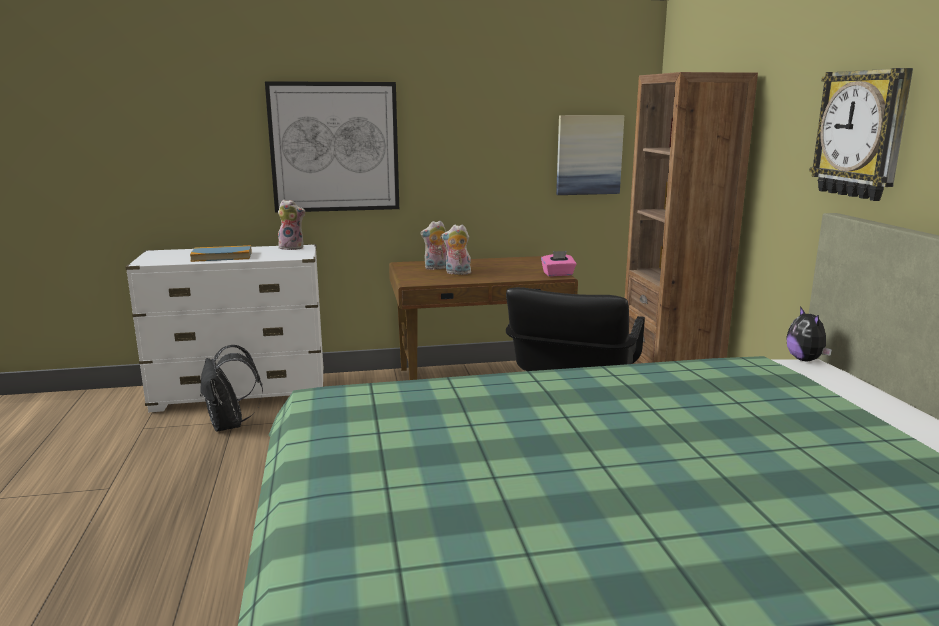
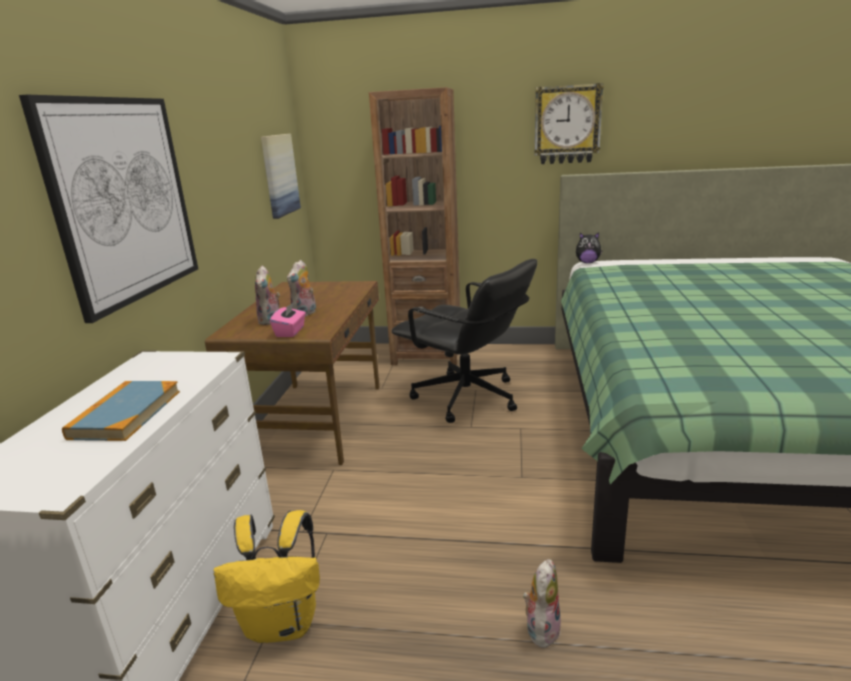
camera: 70 degrees left, 5 degrees up
(230, 425) = (283, 623): black backpack -> yellow backpack
(292, 248) = (144, 364): plush toy -> plush toy (541, 628)
(558, 274) = (357, 283): pink tissue box -> pink tissue box (290, 332)

